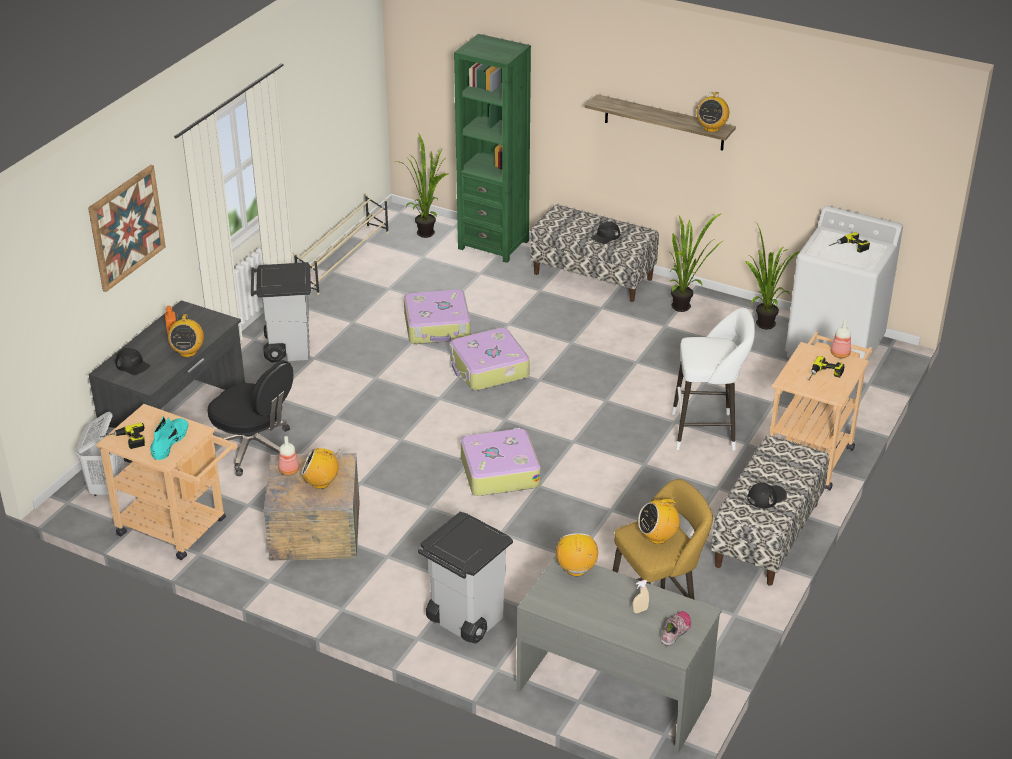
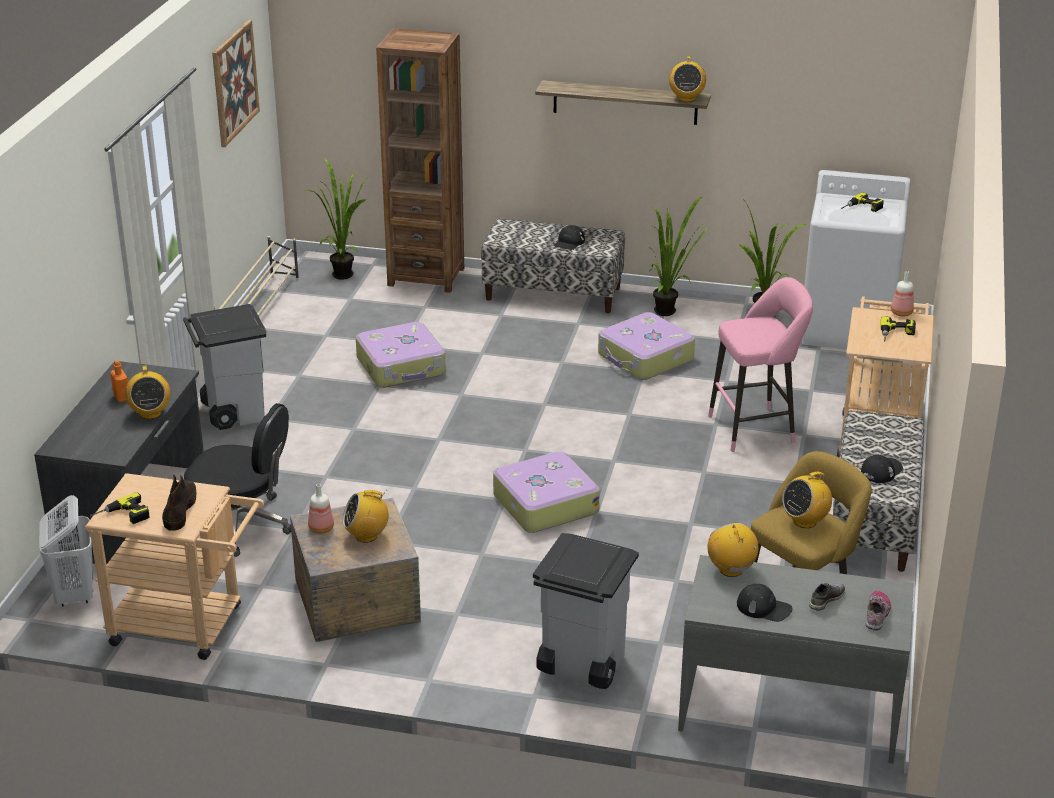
camera: 15 degrees left, 5 degrees down
(126, 227) = (60, 265): picture -> picture (235, 82)
(133, 365) = (87, 437): black cap -> black cap (764, 608)
(170, 441) = (180, 509): turquoise boot -> brown boot
(488, 369) = (481, 401): suitcase -> suitcase (645, 358)
(493, 244) = (426, 277): green bookcase -> brown bookcase
(640, 610) = (825, 599): beige spray bottle -> grey shoe
(708, 431) = (756, 428): white stool -> pink stool

